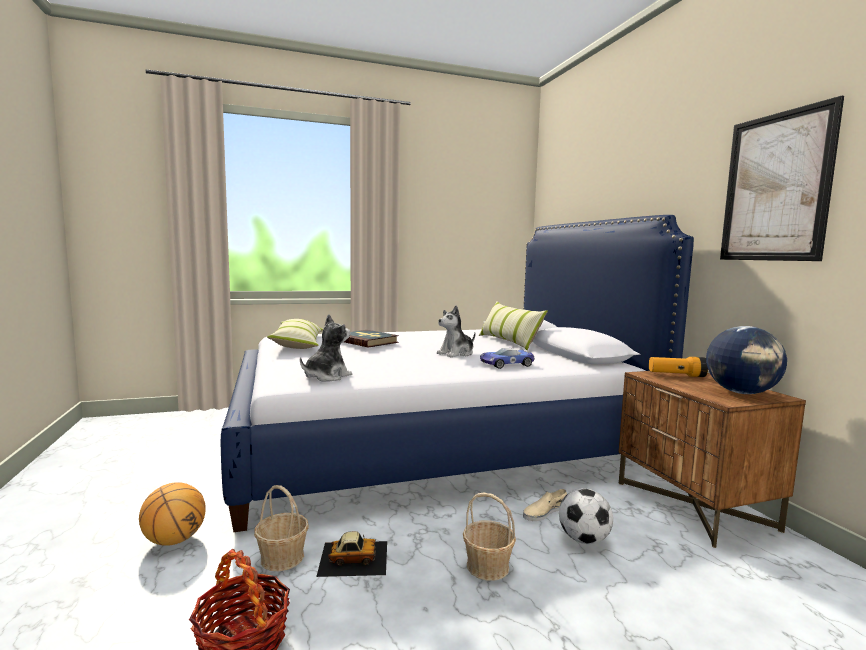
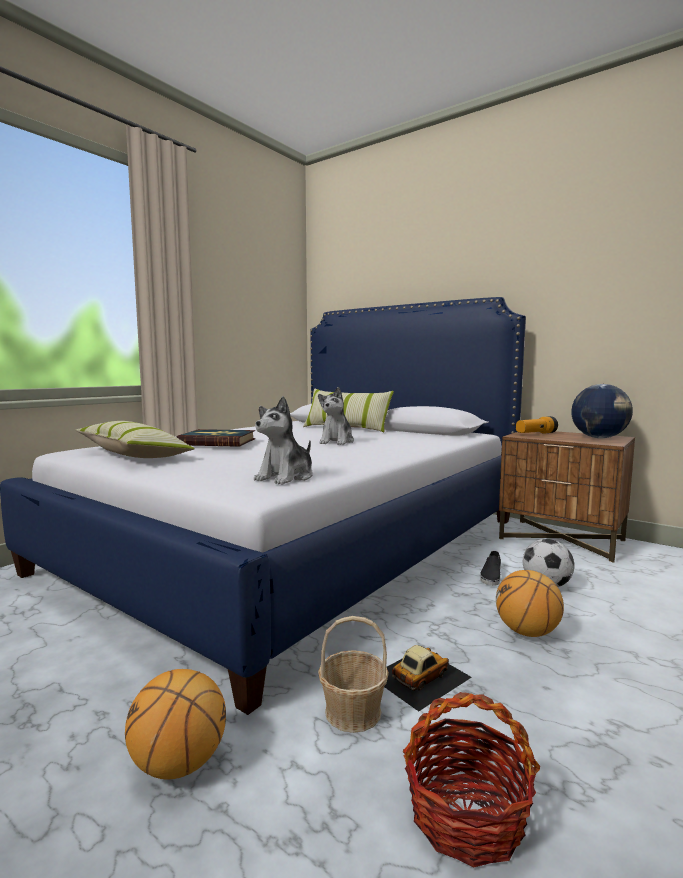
camera: 35 degrees left, 0 degrees up
(326, 377) = (286, 477): plush toy -> plush toy turned 150 degrees counterclockwise
(488, 566) = (527, 632): basket -> basketball
(505, 364) = (404, 443): toy car -> none
(544, 512) = (491, 575): beige shoe -> black shoe
(775, 187) = (593, 275): picture -> none

